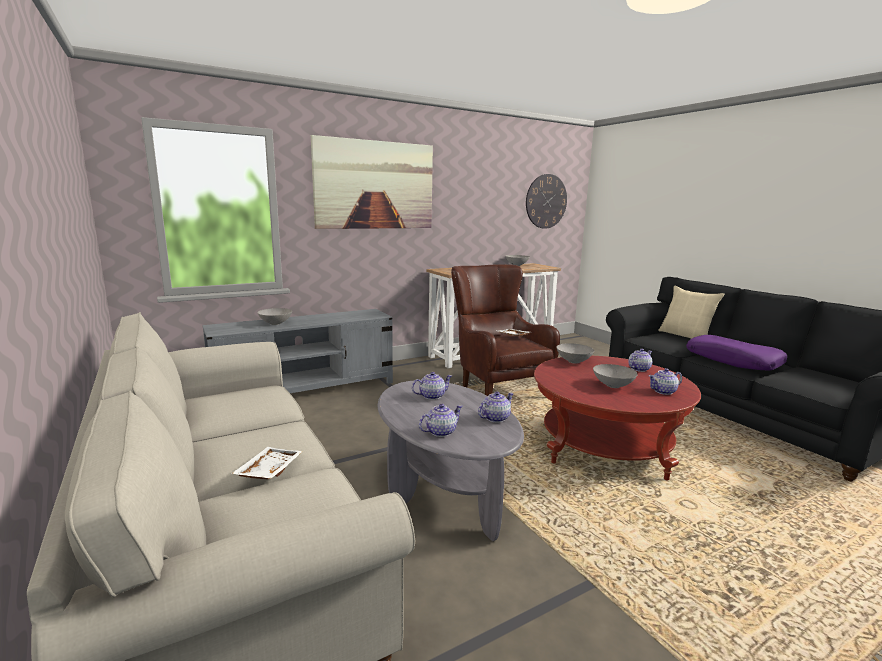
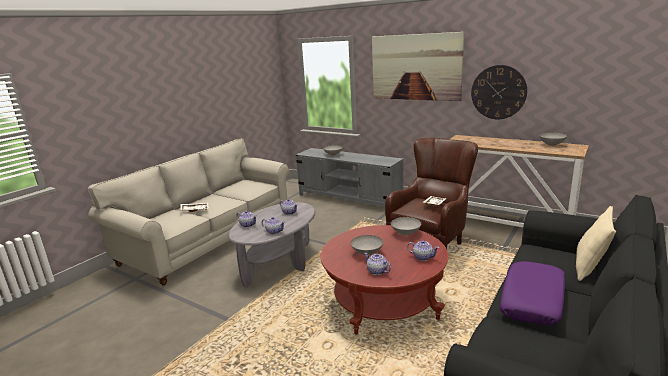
camera: 65 degrees right, 5 degrees up
(546, 201) = (616, 76): wall clock -> wall clock (498, 92)

